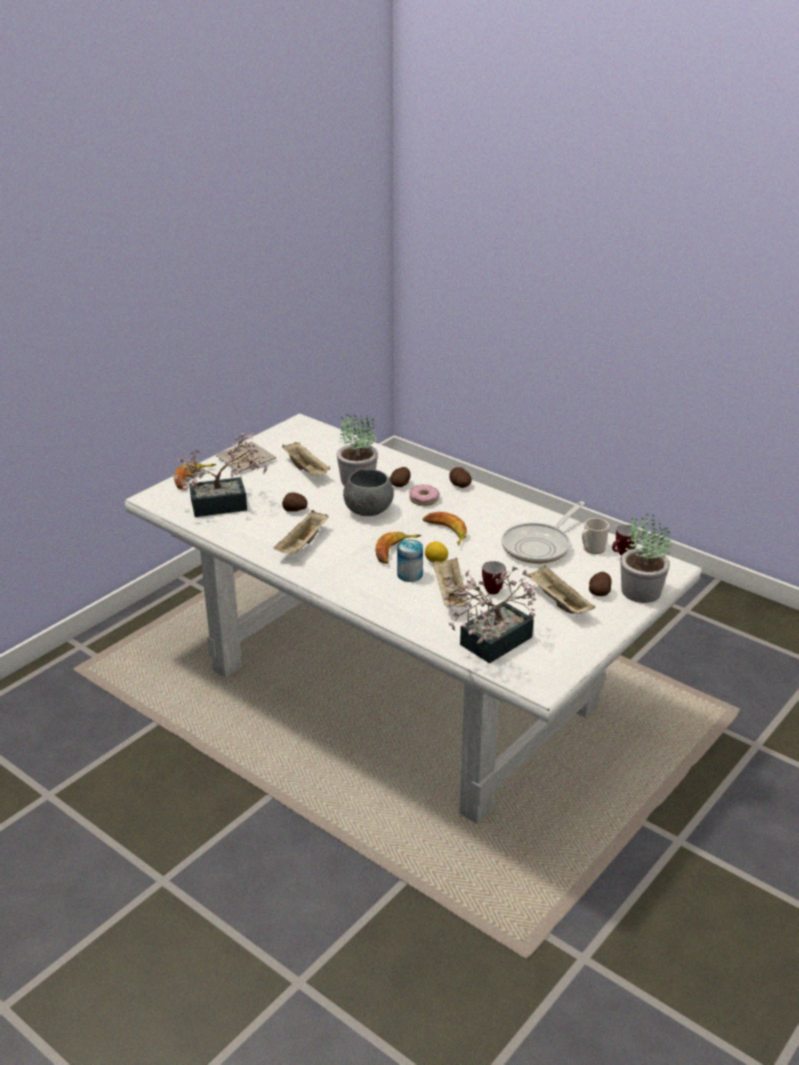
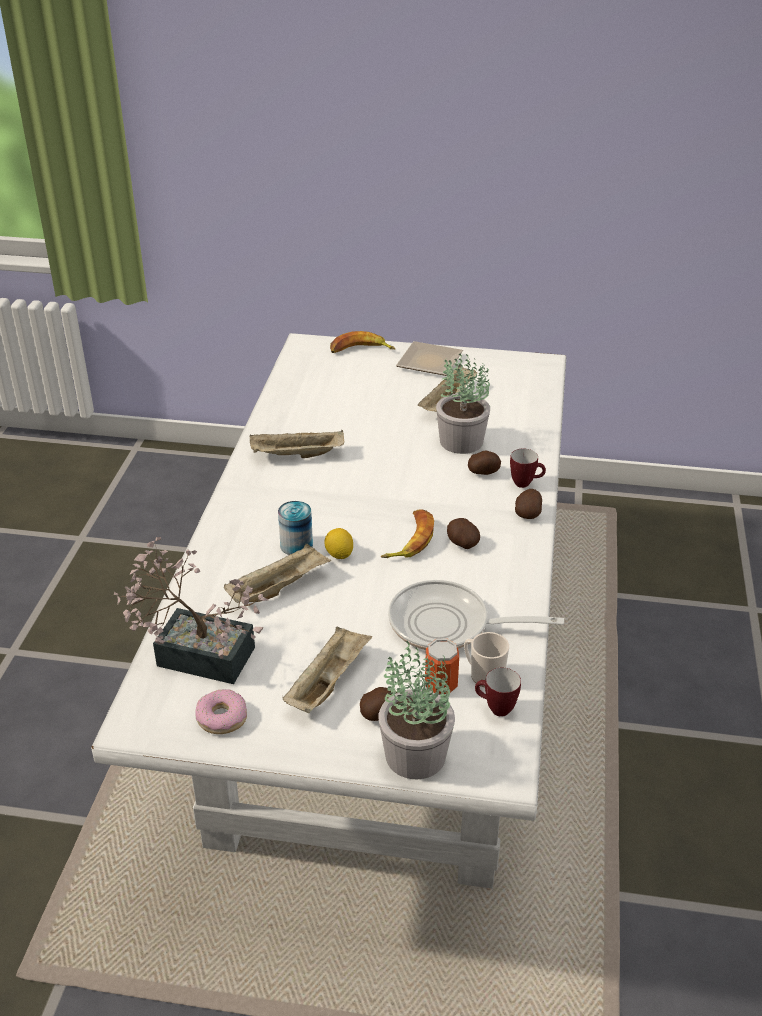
camera: 60 degrees right, 5 degrees up
(226, 504) = (331, 385): potted plant -> none
(295, 510) = (359, 426): potato -> potato (461, 543)
(368, 511) = (403, 471): grey bowl -> none
(395, 551) = (336, 518): banana -> none
(424, 499) = (468, 499): donut -> donut (222, 718)
(494, 589) = (315, 619): mug -> mug (526, 483)
(589, 565) = (441, 684): none -> can

